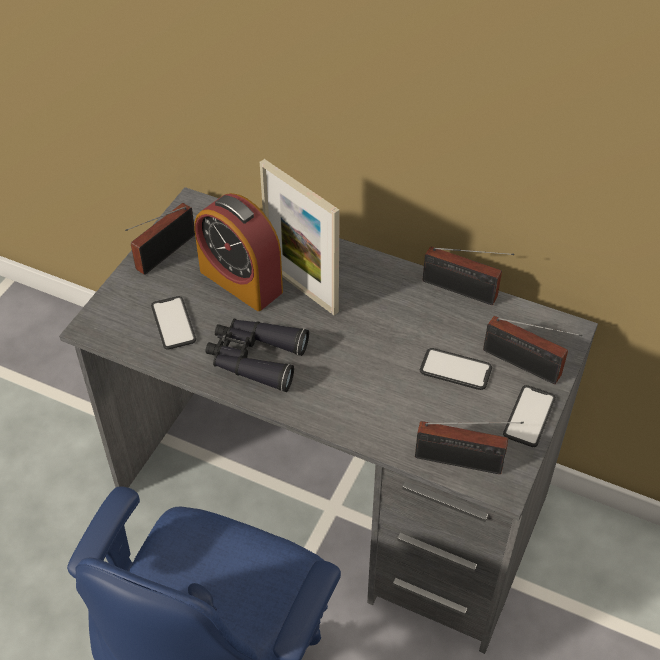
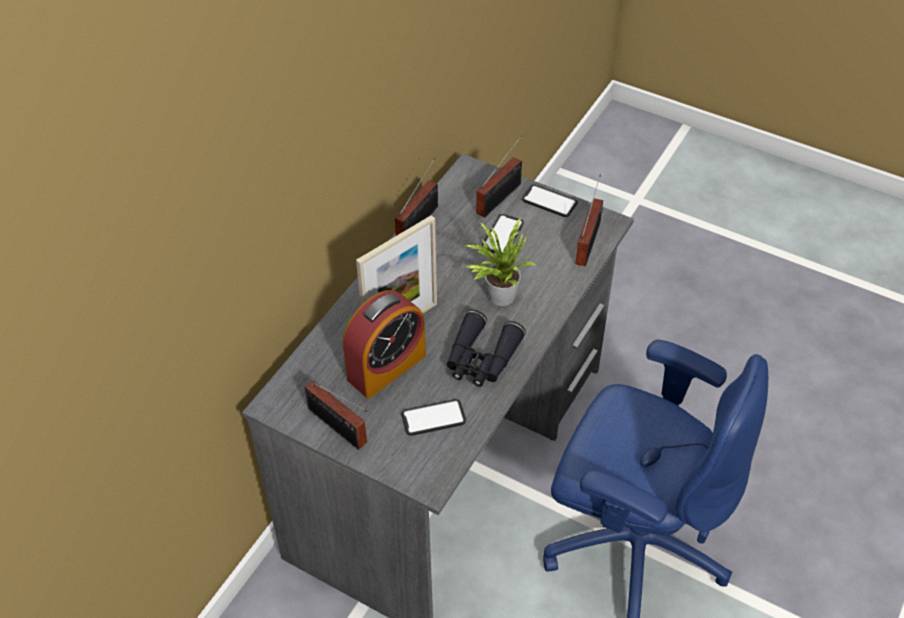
camera: 85 degrees left, 0 degrees up
(354, 369) = (498, 295): none -> potted plant

